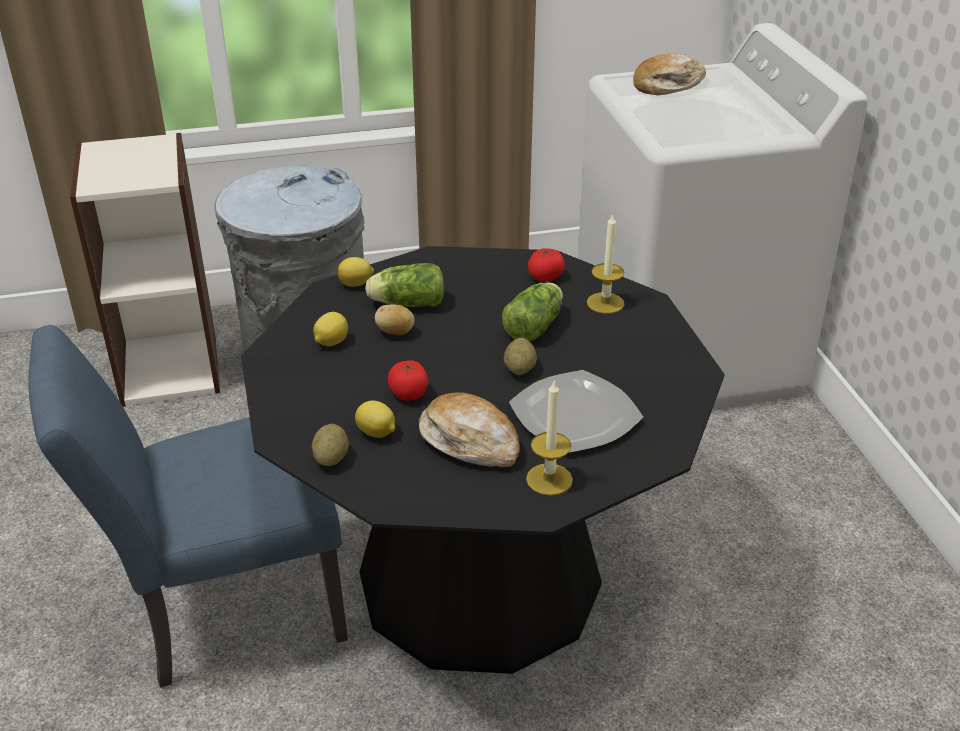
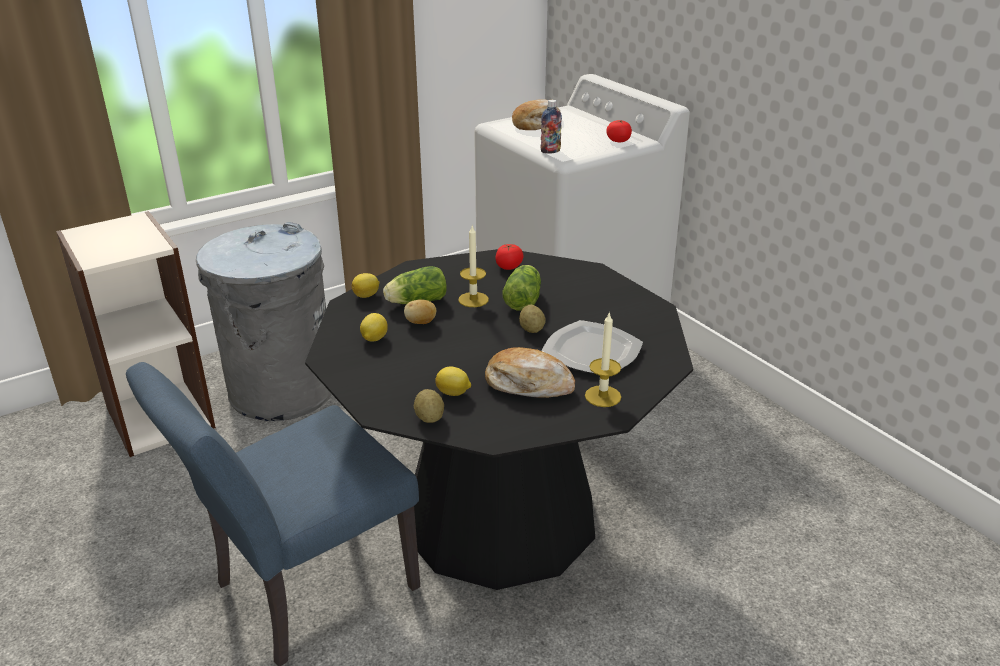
camera: 20 degrees left, 5 degrees down
(409, 394) = (460, 362): tomato -> tomato (618, 141)
(605, 303) = (563, 276): candle -> candle (473, 299)
(657, 130) = (550, 151): none -> bottle

